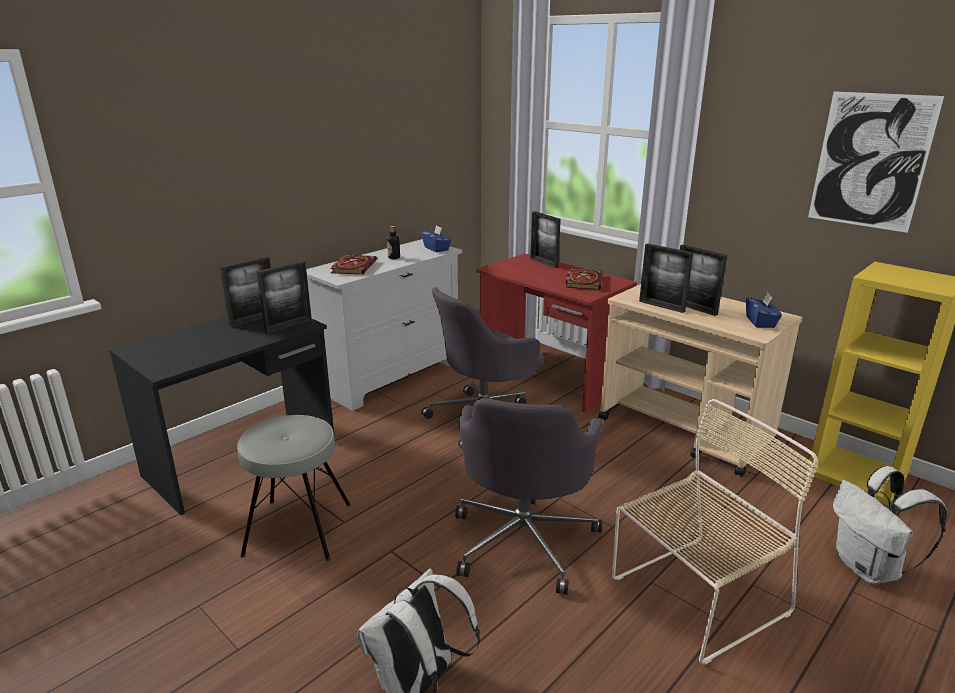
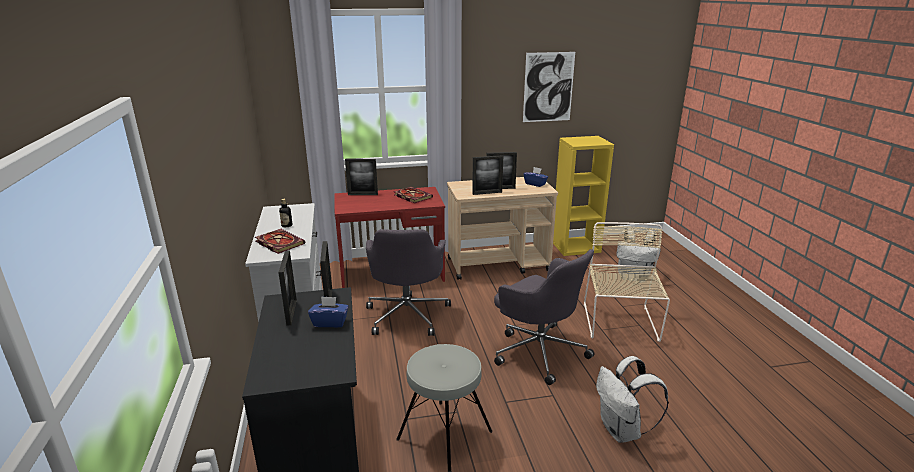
camera: 55 degrees left, 0 degrees up
(436, 249) = (297, 208): blue tissue box -> blue tissue box (330, 322)

